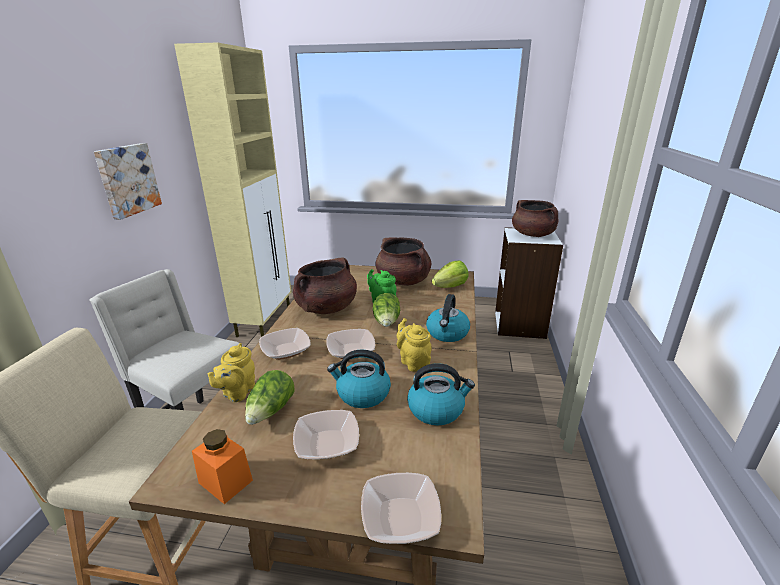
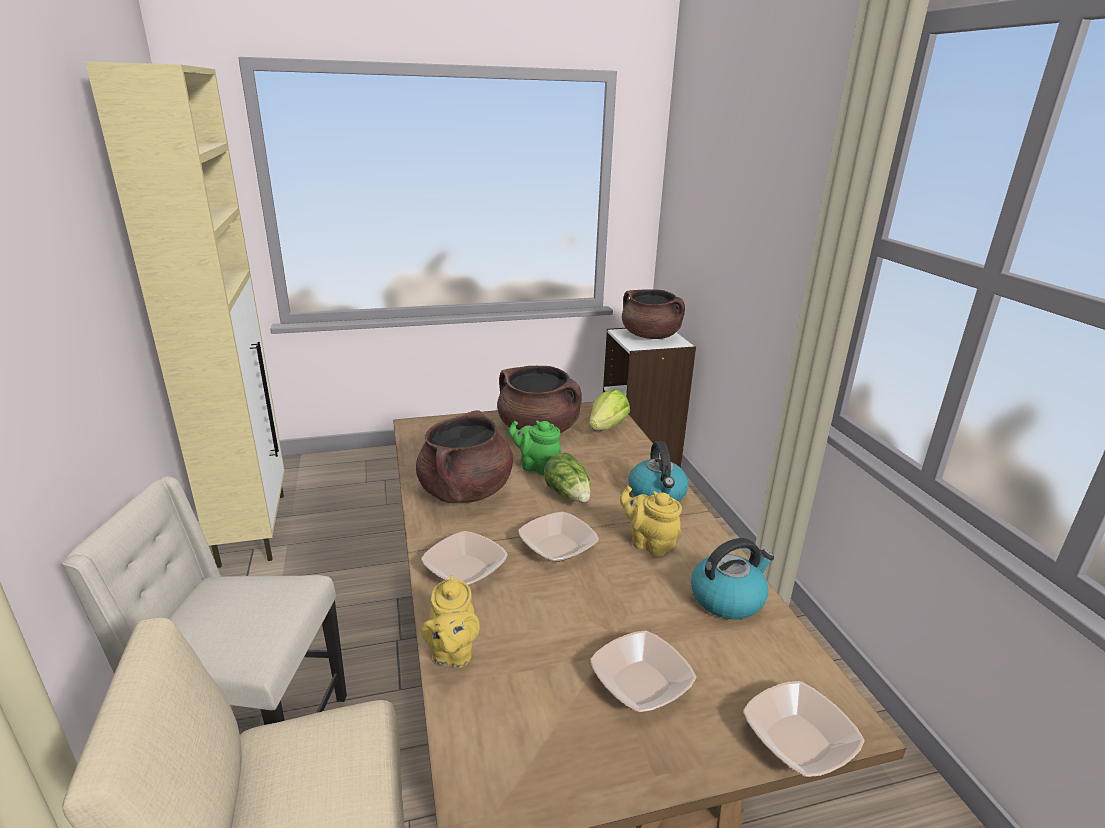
camera: 25 degrees left, 0 degrees up
(127, 180) = (60, 324): picture -> none
(225, 481) = (556, 780): orange jar -> none
(271, 411) = (526, 663): lettuce -> none
(362, 394) = (625, 604): kettle -> none

